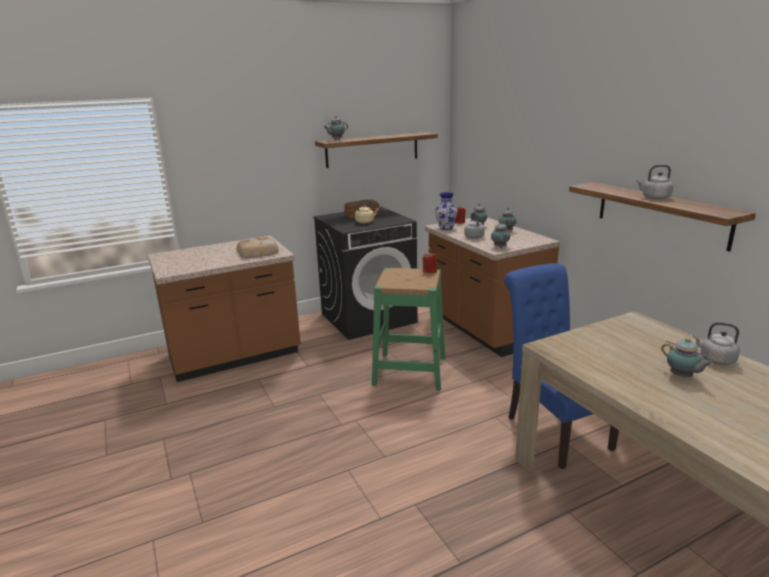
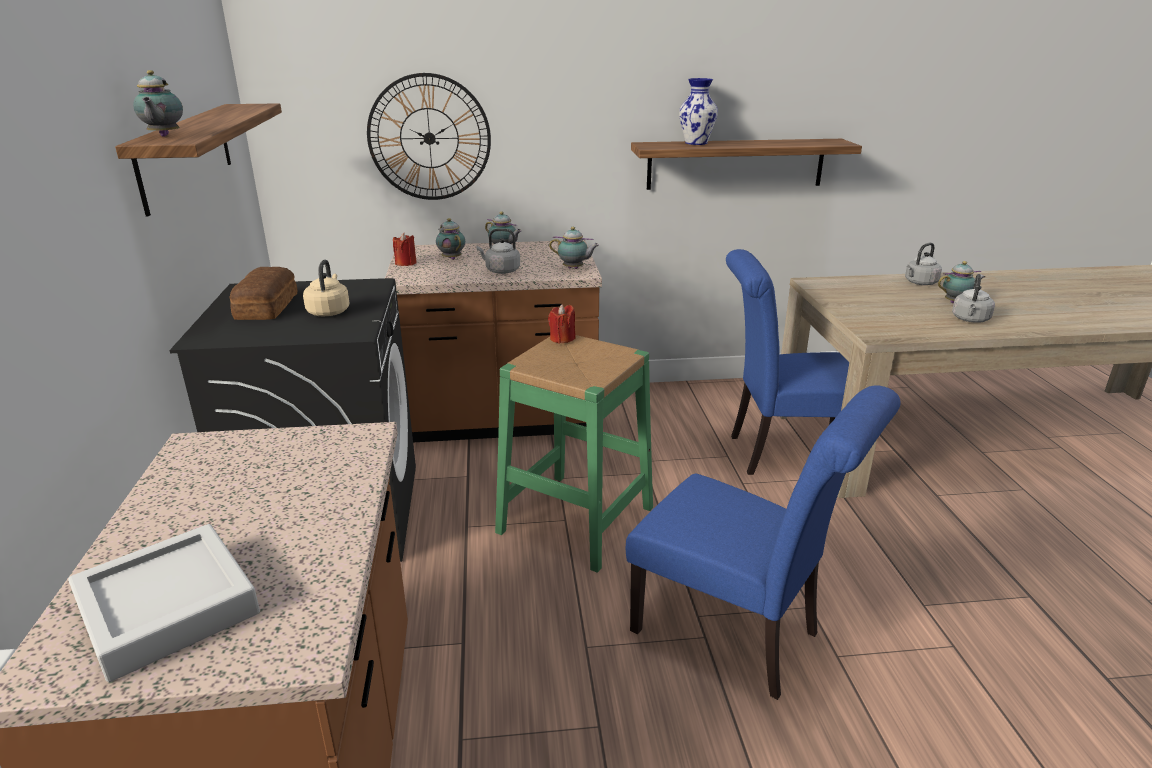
camera: 70 degrees left, 5 degrees up
(183, 257) = (168, 608): none -> grey tray
(258, 252) = (309, 463): bread -> none
(347, 433) = (736, 635): none -> blue chair
(446, 228) = (426, 276): vase -> vase (696, 143)
(503, 160) = (429, 138): none -> wall clock
(654, 198) = (750, 143): grey kettle -> grey kettle (970, 320)

